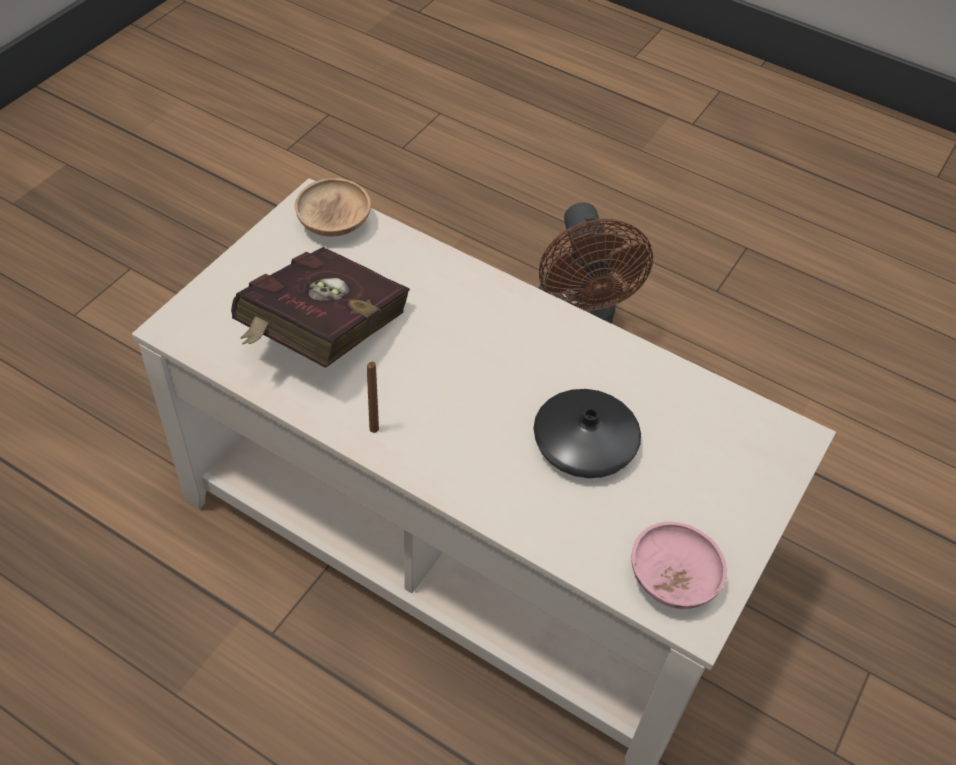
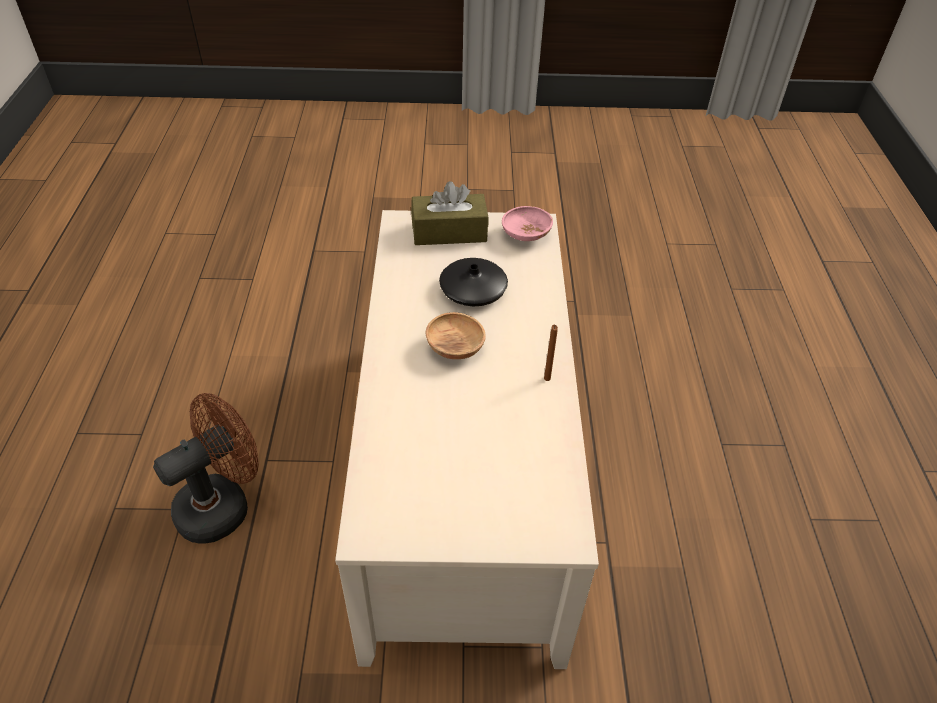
camera: 120 degrees left, 5 degrees down
(320, 337) = (502, 445): red book -> none
(334, 223) = (382, 504): brown bowl -> brown bowl (455, 348)
(734, 483) = (449, 232): none -> brown tissue box

